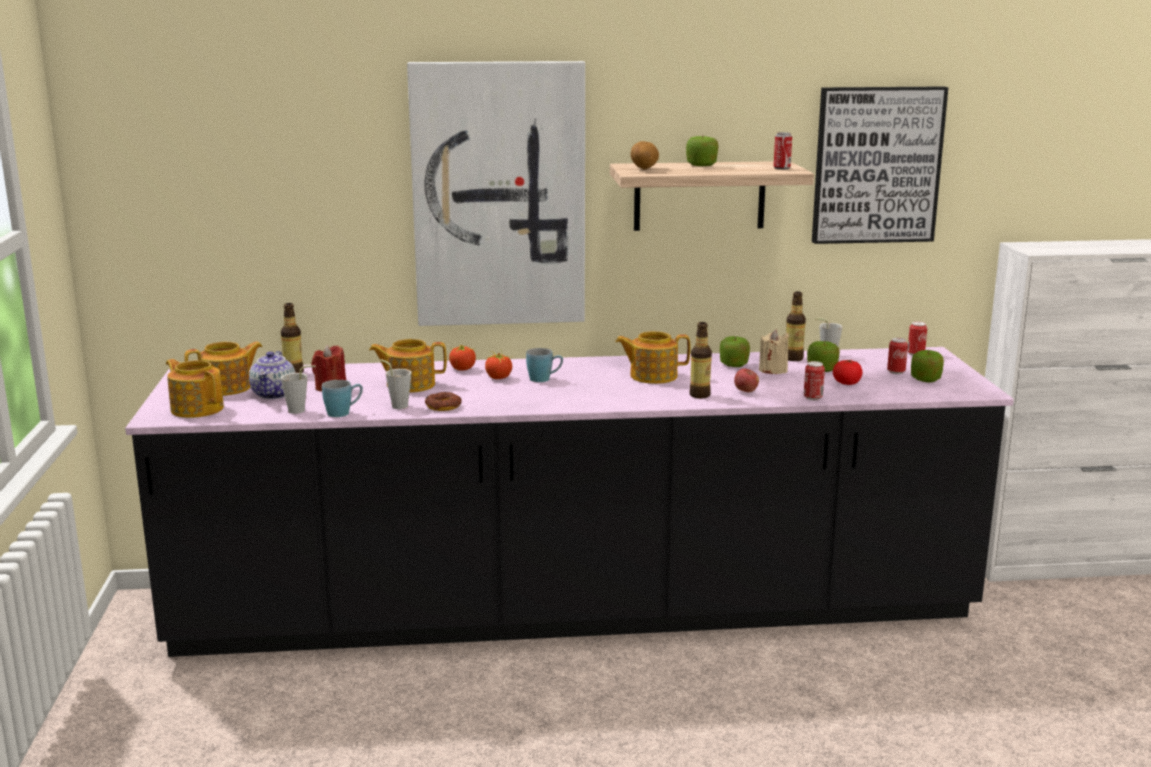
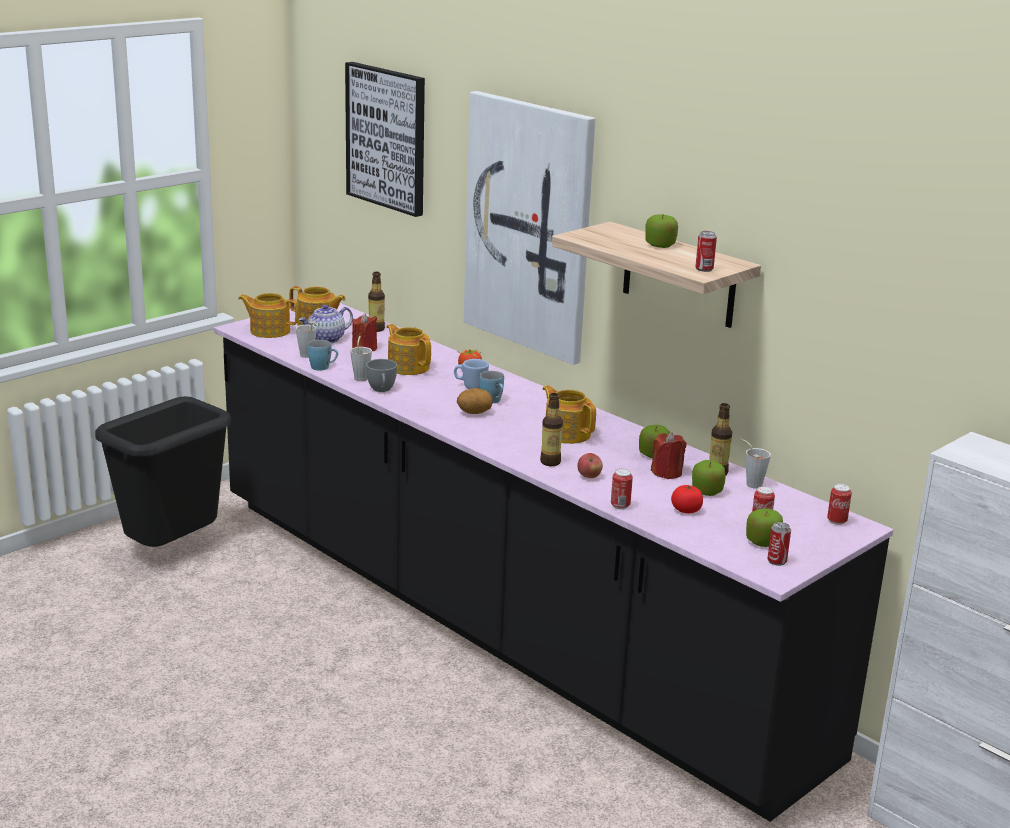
camera: 50 degrees right, 5 degrees up
(174, 736) = (171, 551): none -> black trash can
(197, 408) = (269, 331): teapot -> teapot turned 75 degrees counterclockwise
(443, 406) = (382, 390): donut -> grey cup
(498, 378) = (470, 387): tomato -> blue mug
(643, 169) = (601, 234): potato -> potato (474, 413)
(773, 370) = (667, 472): beige candle -> red candle
(876, 165) = (845, 295): picture -> picture (387, 138)
(961, 385) = (777, 561): none -> can

